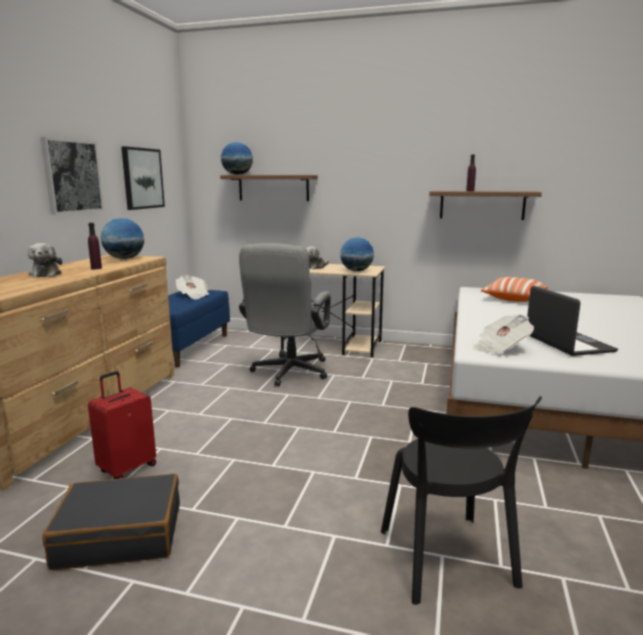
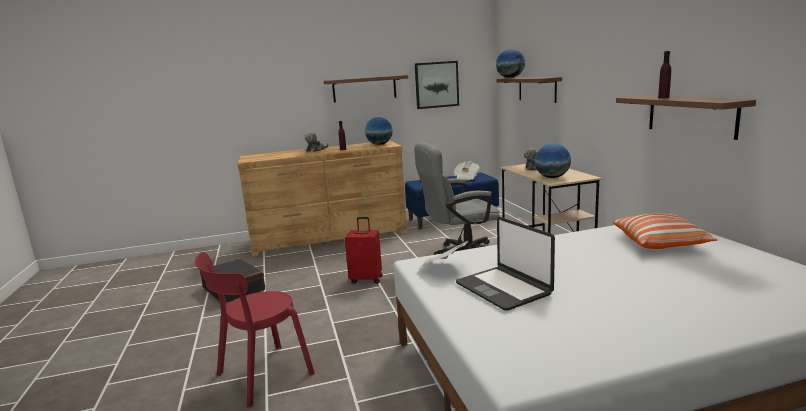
camera: 60 degrees right, 0 degrees up
(72, 176) = (364, 89): picture -> shelf
(127, 468) = (289, 267): red suitcase -> red suitcase (366, 279)
(448, 561) = (260, 376): black chair -> red chair
(567, 344) = (503, 288): laptop -> laptop turned 105 degrees clockwise

